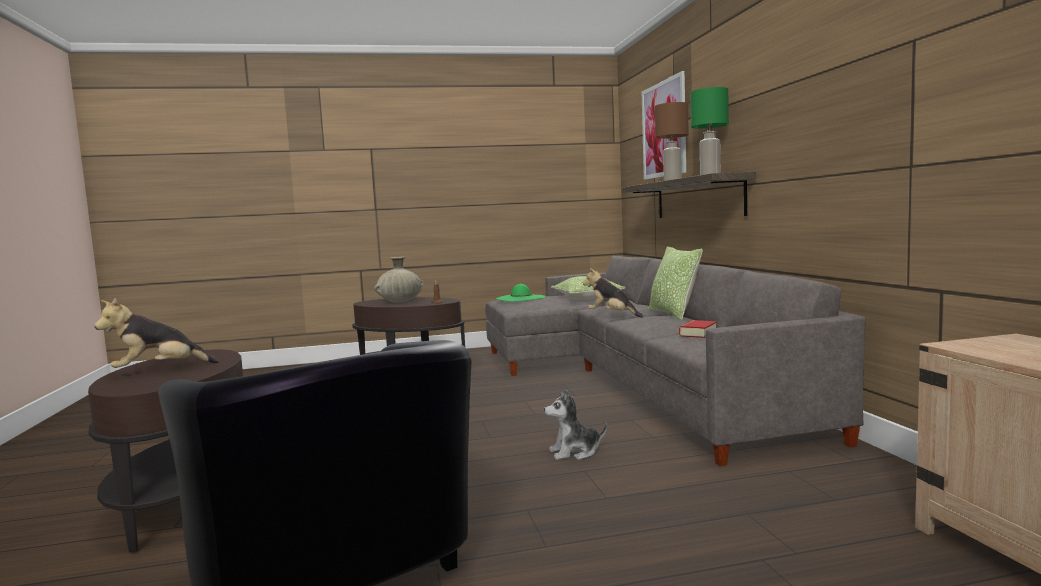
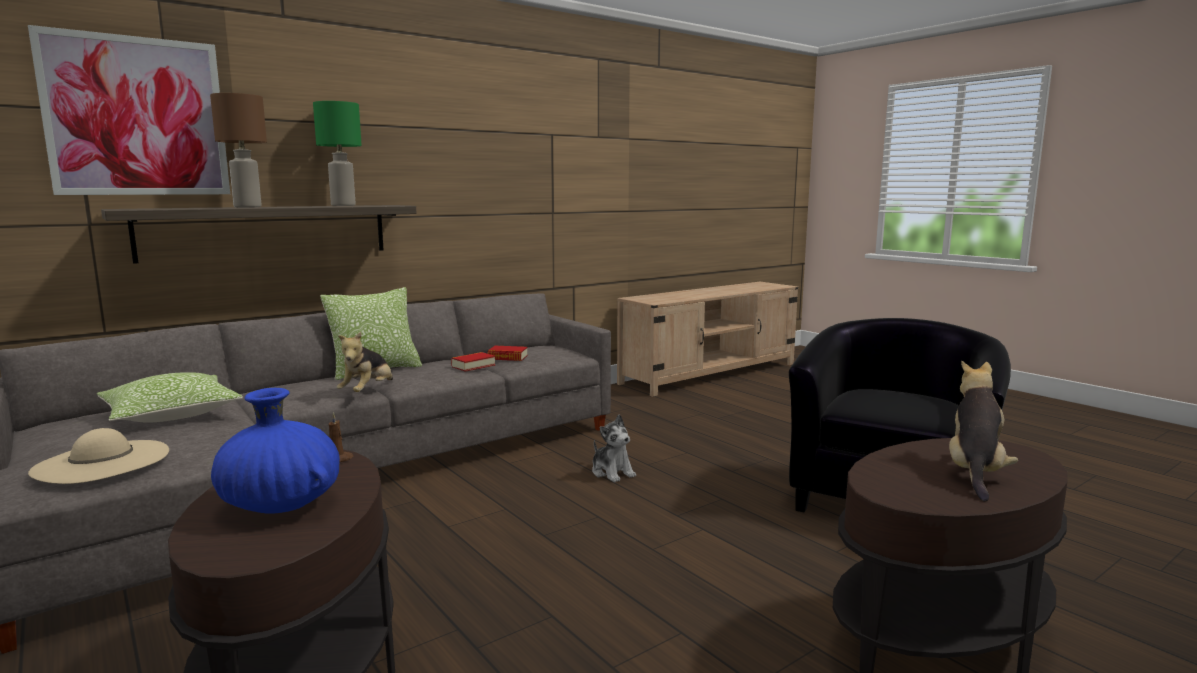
camera: 115 degrees left, 5 degrees up
(159, 370) = (974, 472): plush toy -> plush toy turned 105 degrees counterclockwise
(400, 301) = (281, 506): beige vase -> blue vase
(520, 298) = (102, 461): green hat -> beige hat
(668, 327) = (473, 366): none -> book

